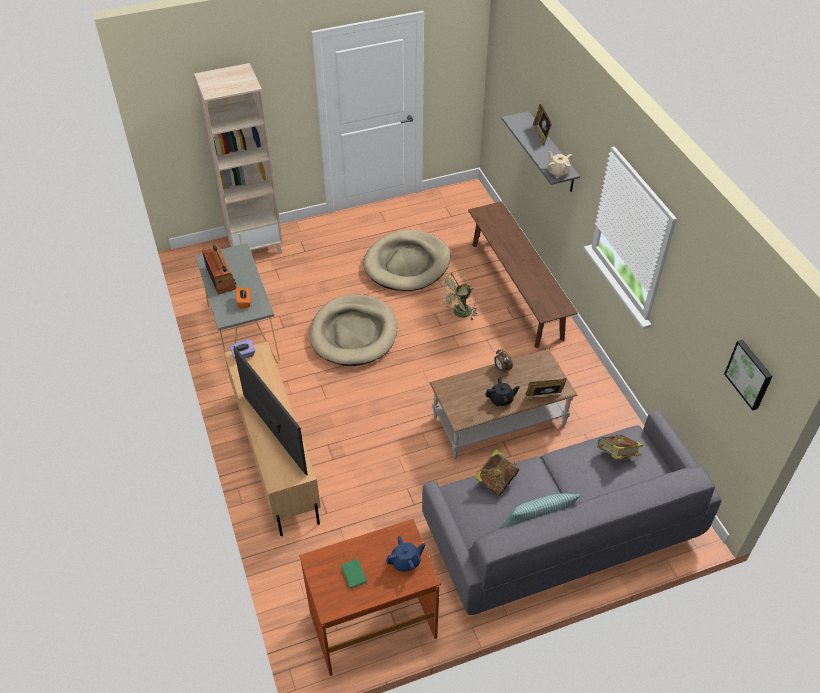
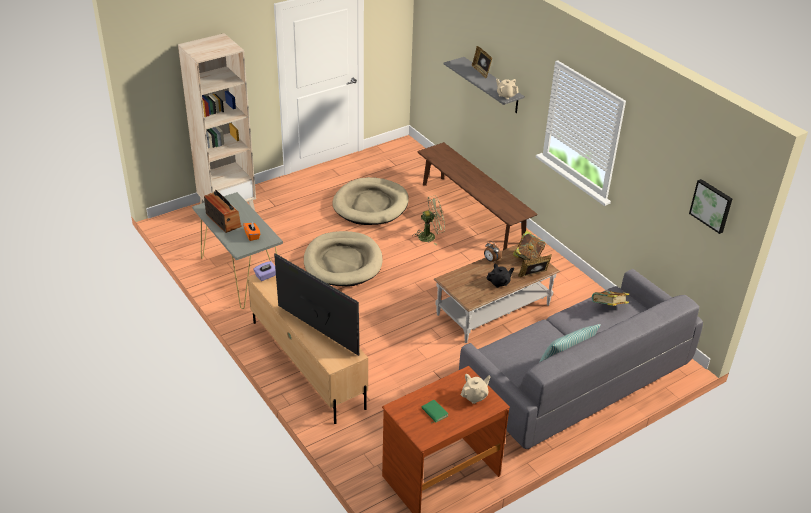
camera: 15 degrees left, 10 degrees down
(406, 562) = (475, 396): blue teapot -> beige teapot
(459, 314) = (430, 236): green fan -> green fan turned 135 degrees counterclockwise
(495, 481) = (517, 339): book -> book (528, 257)

